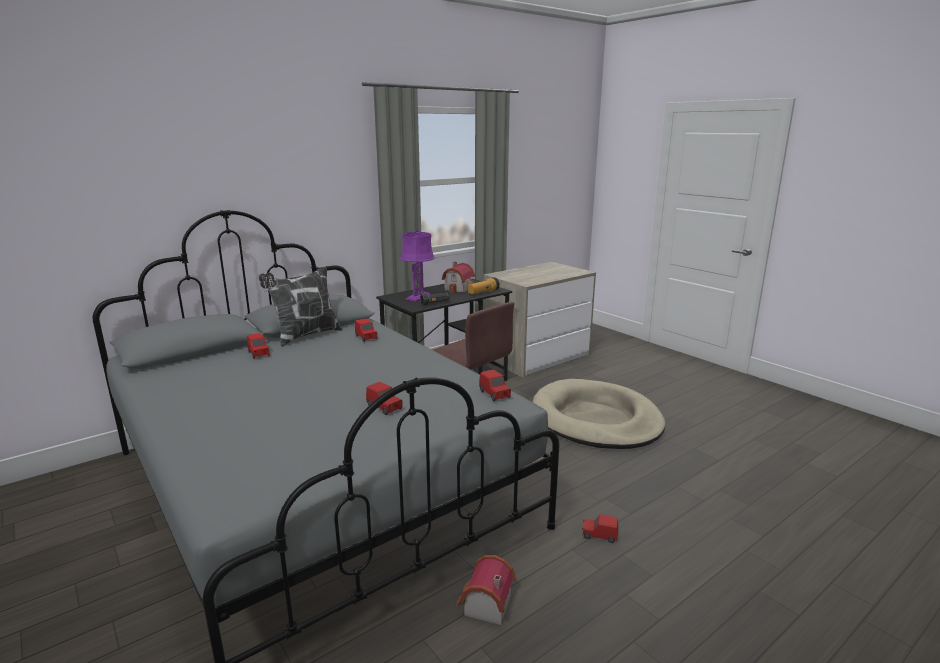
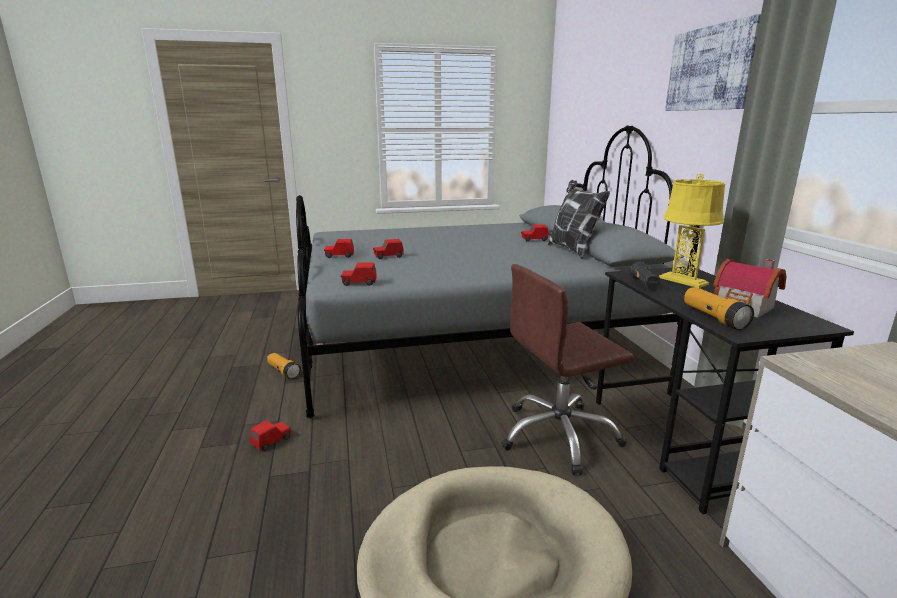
camera: 115 degrees right, 0 degrees up
(315, 158) = (710, 68): none -> picture
(366, 337) = (553, 264): red toy car -> red toy car (339, 256)
(418, 297) = (683, 281): purple table lamp -> yellow table lamp
(484, 606) = (283, 372): toy house -> flashlight

